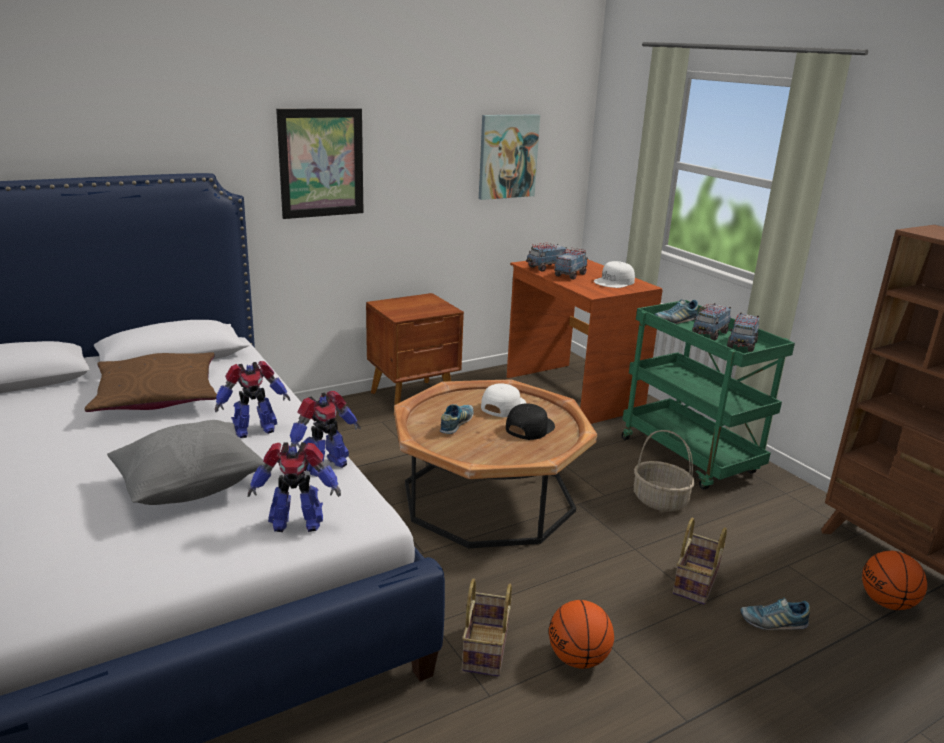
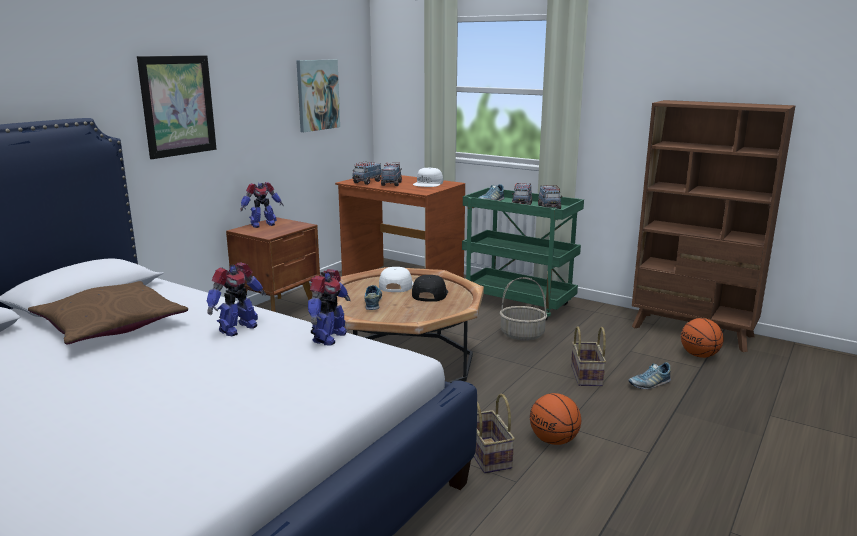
camera: 25 degrees left, 5 degrees down
(191, 488) = (232, 376): grey pillow -> none
(296, 522) = (353, 375): toy robot -> toy robot (262, 225)

